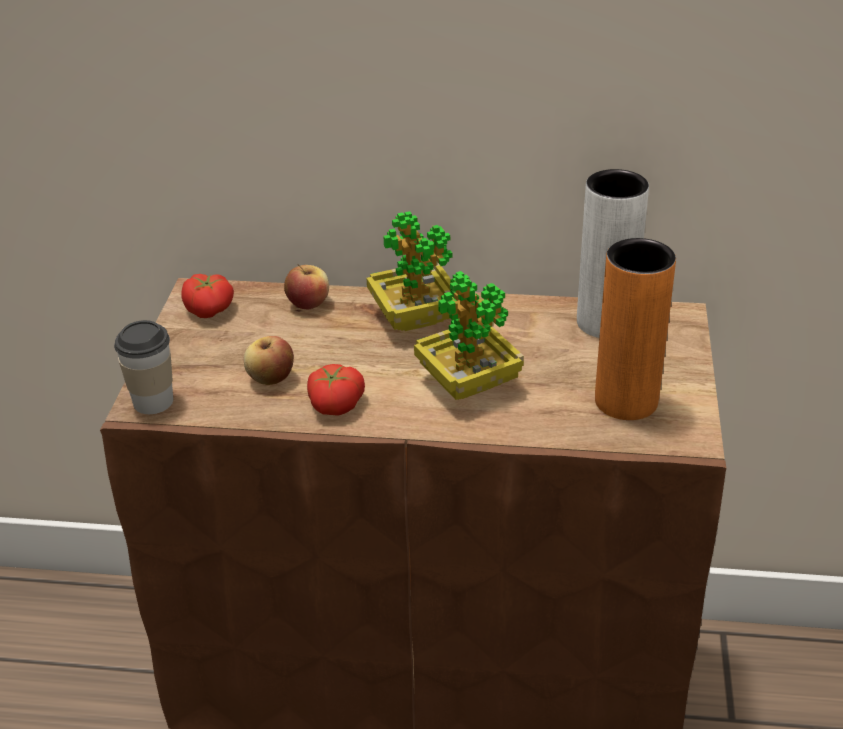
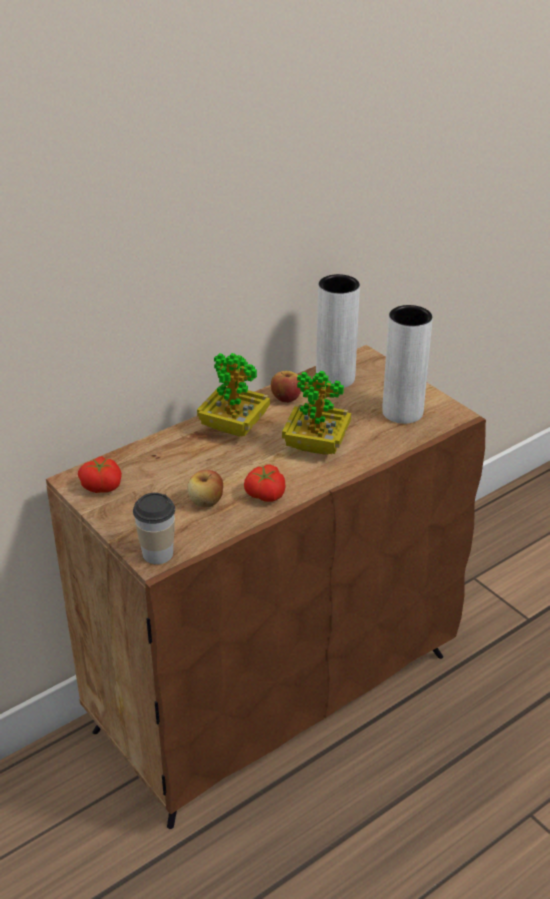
camera: 45 degrees left, 0 degrees up
(308, 303) = (158, 450): apple -> apple (286, 398)
(626, 401) = (402, 412): orange vase -> white vase

